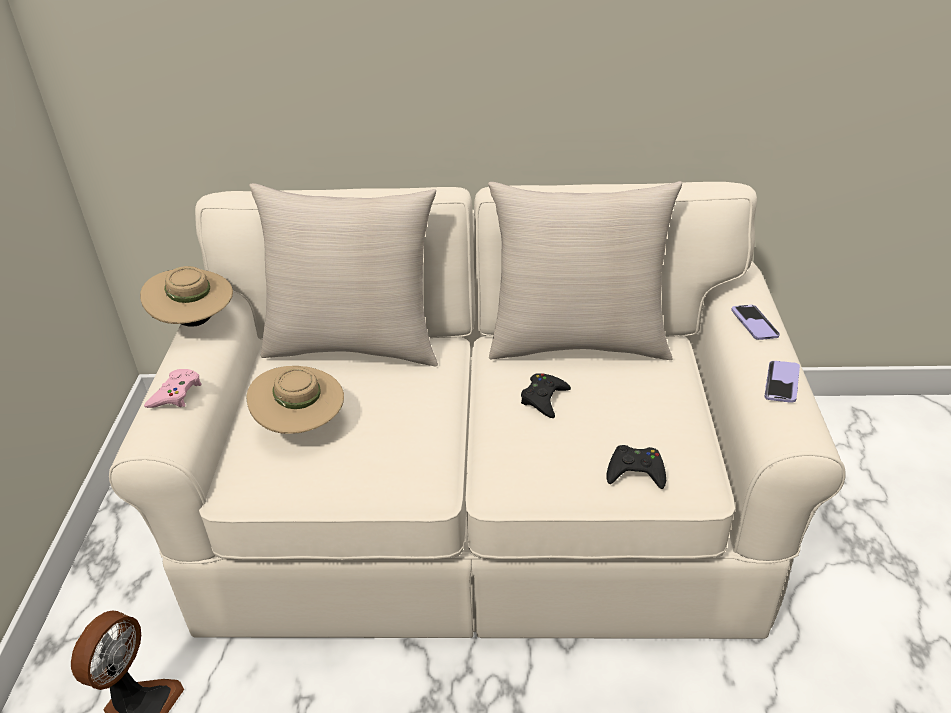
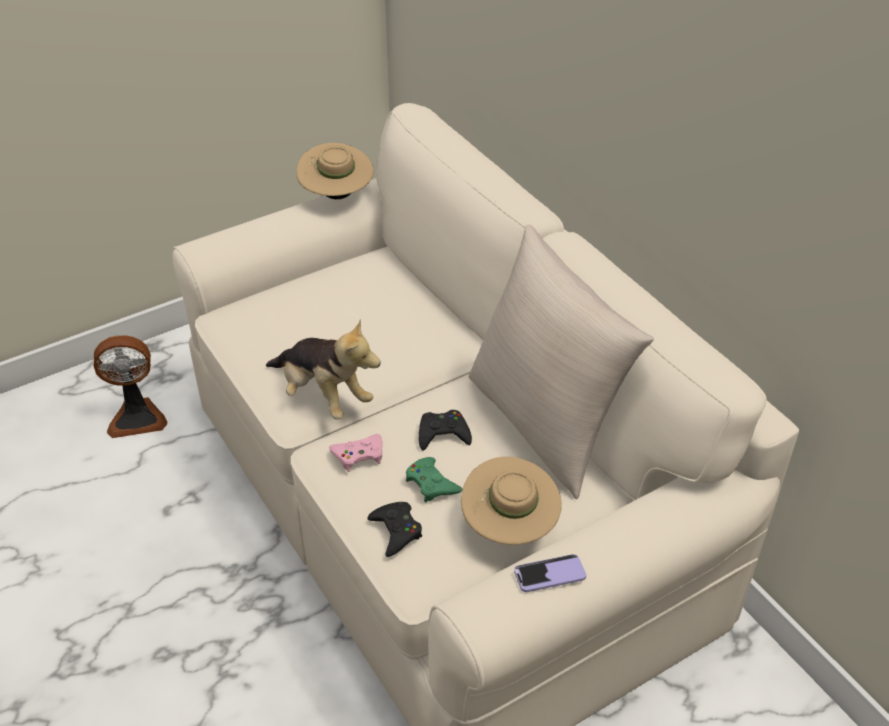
camera: 55 degrees right, 5 degrees up
(176, 394) = (253, 231): pink game controller -> pink game controller (359, 455)
(302, 425) = (303, 314): beige hat -> beige hat (509, 526)
(354, 345) = (420, 292): beige pillow -> none
(425, 455) = (323, 396): none -> plush toy
(597, 428) = (431, 484): none -> green game controller
(754, 323) = (634, 524): phone -> none

